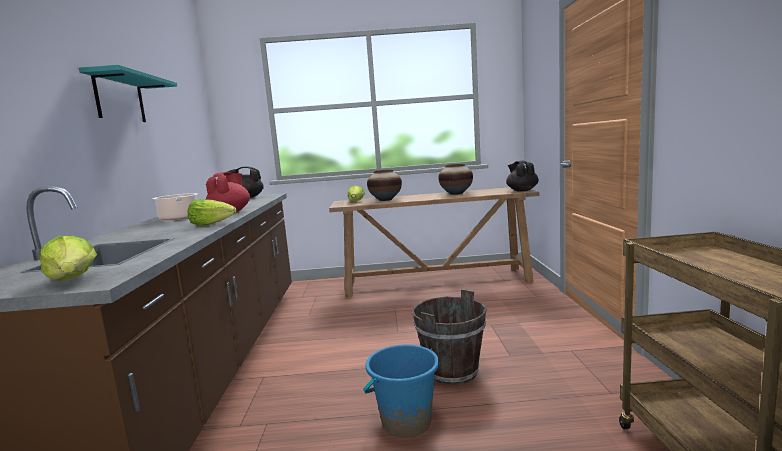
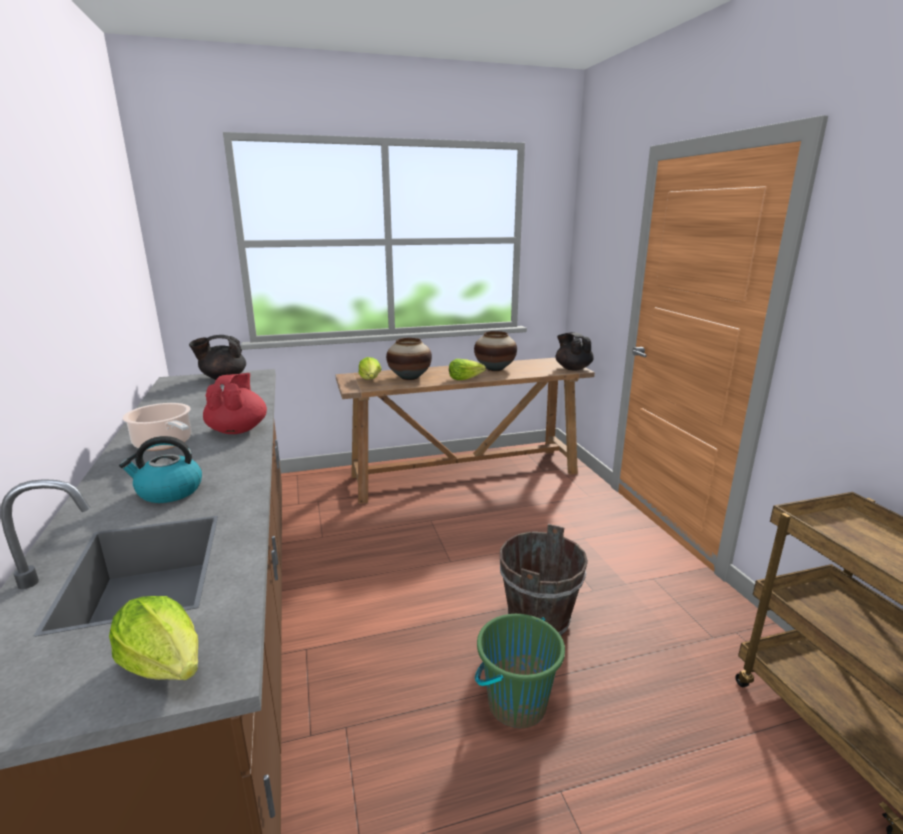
camera: 15 degrees left, 10 degrees up
(120, 98) = (56, 265): turquoise shelf -> none
(158, 231) = (169, 491): none -> kettle
(212, 224) = (242, 470): lettuce -> lettuce (465, 378)
(406, 422) = (516, 703): blue bucket -> green bucket

